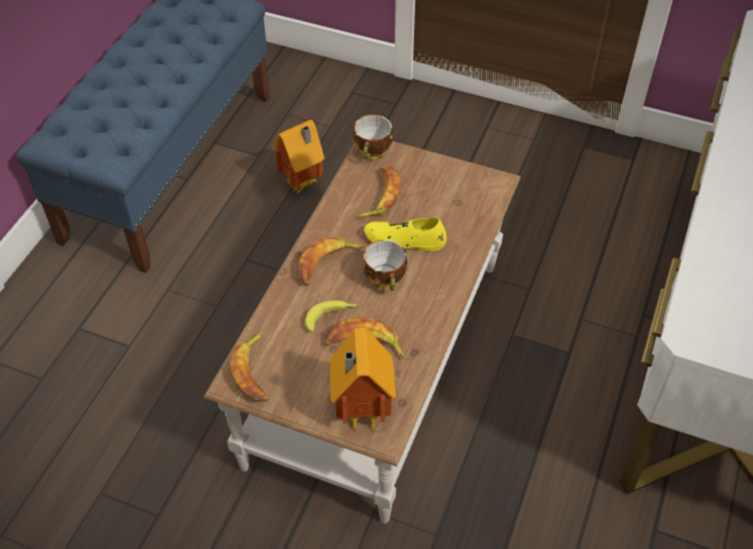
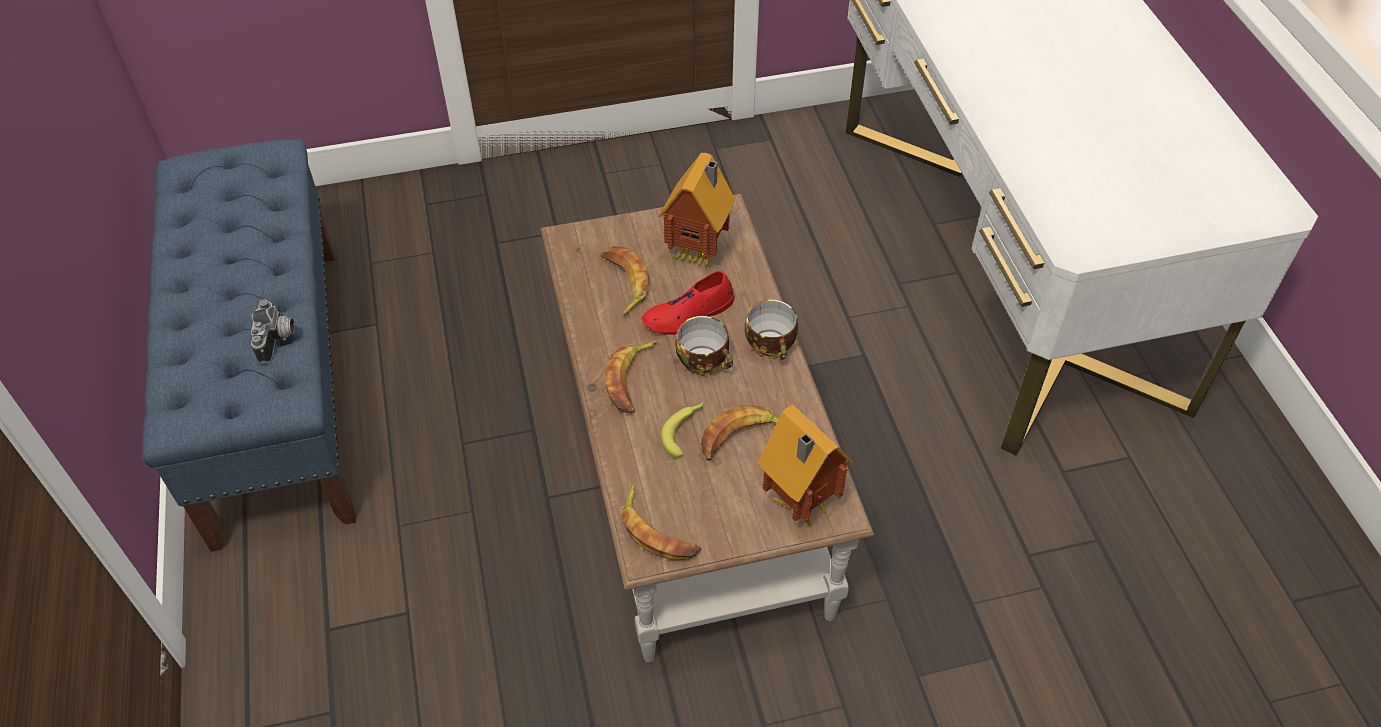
camera: 35 degrees left, 0 degrees up
(137, 122) = (278, 340): none -> camera
(302, 185) = (456, 330): toy house -> toy house (700, 253)
(373, 151) = (575, 241): cup -> cup (772, 347)
(405, 240) = (688, 314): yellow shoe -> red shoe

